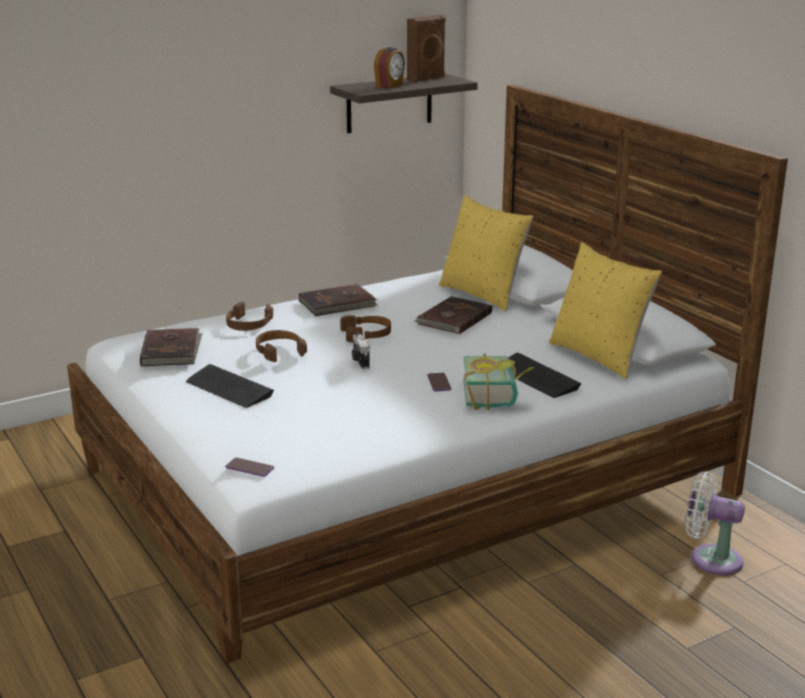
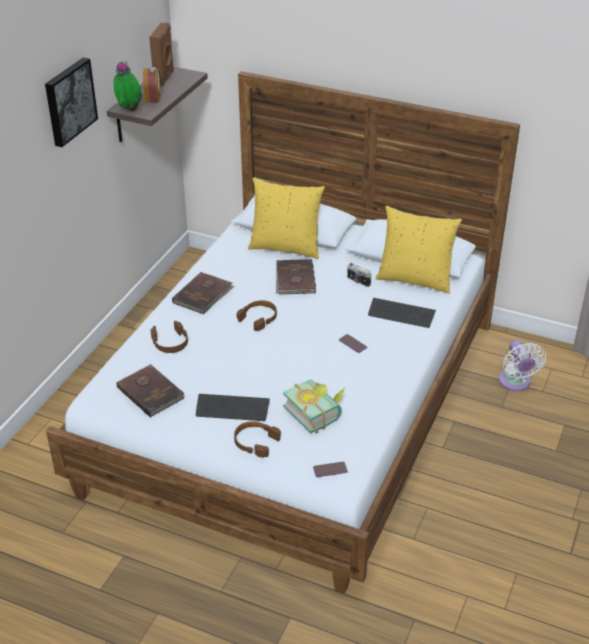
camera: 35 degrees left, 15 degrees up
(267, 48) = (69, 101): none -> picture
(279, 351) = (224, 360): brown headphones -> brown headphones (255, 442)
(350, 88) = (129, 110): none -> potted plant
(360, 361) = (285, 346): camera -> camera (358, 281)
(496, 396) = (398, 341): book -> book (316, 412)
(710, 559) = (515, 383): white fan -> white fan turned 90 degrees counterclockwise

